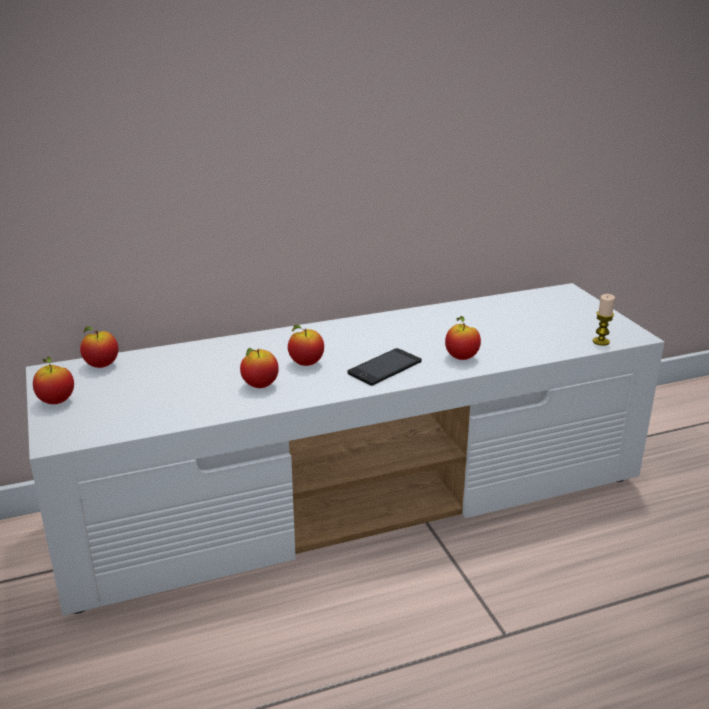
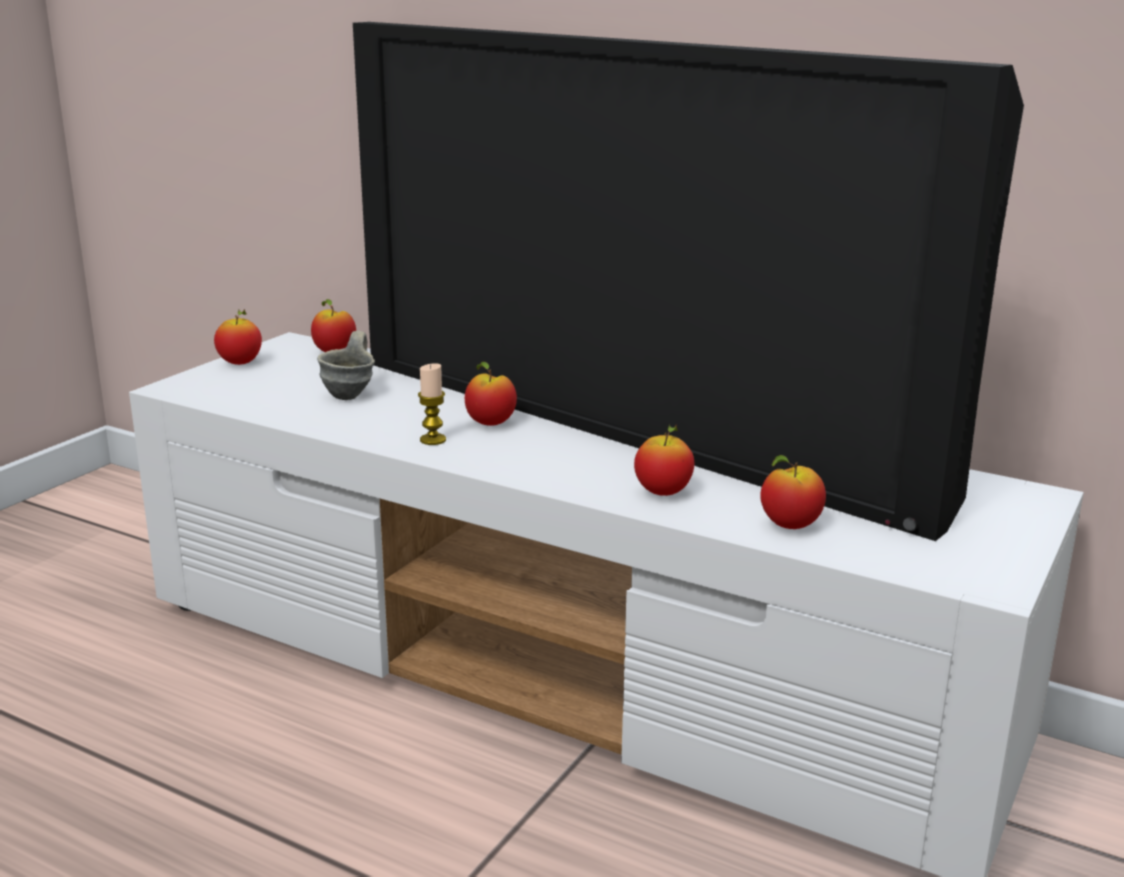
camera: 50 degrees right, 5 degrees down
(189, 385) = (353, 394): none -> grey mug
(260, 386) = (401, 421): apple -> apple (790, 526)
(371, 332) = (634, 426): none -> television
(385, 367) = (553, 462): phone -> none
(601, 341) = (910, 566): candle -> candle (433, 440)

